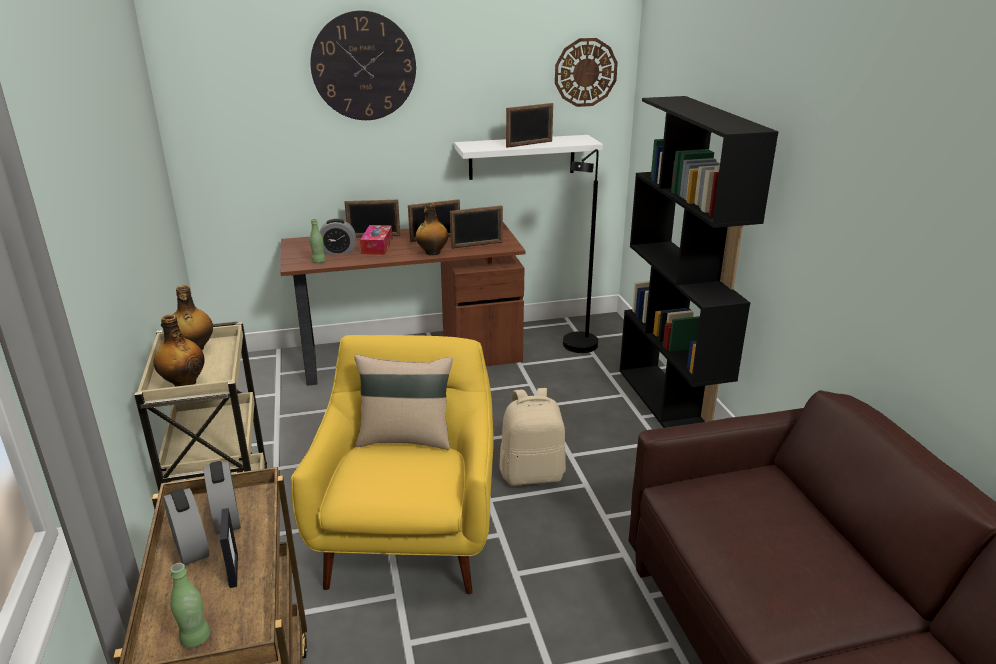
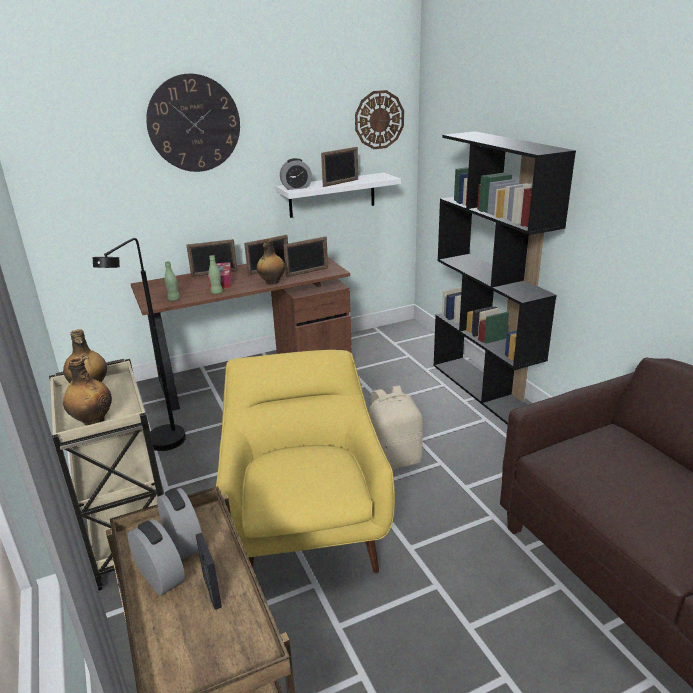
camera: 10 degrees left, 0 degrees up
(195, 638) = (202, 667): green bottle -> green bottle (217, 292)
(338, 252) = (188, 289): alarm clock -> alarm clock (296, 187)
(405, 438) = (298, 444): beige pillow -> none
(578, 349) = (394, 352): black floor lamp -> black floor lamp (163, 446)

